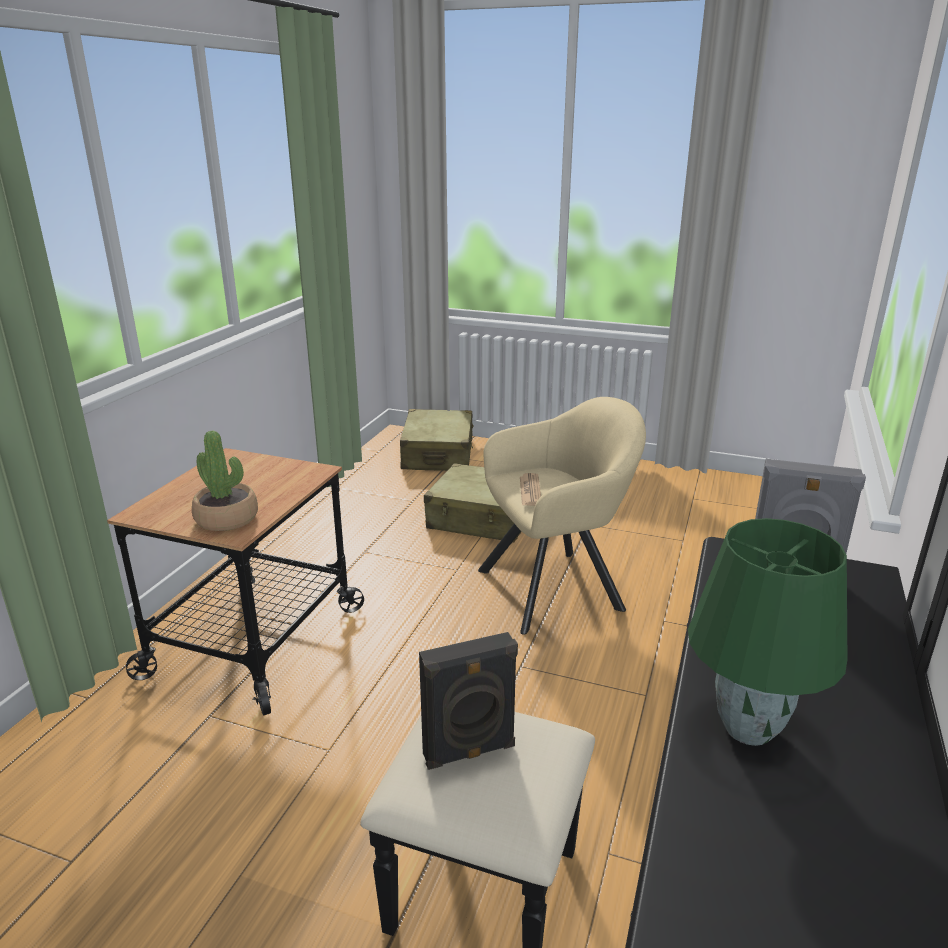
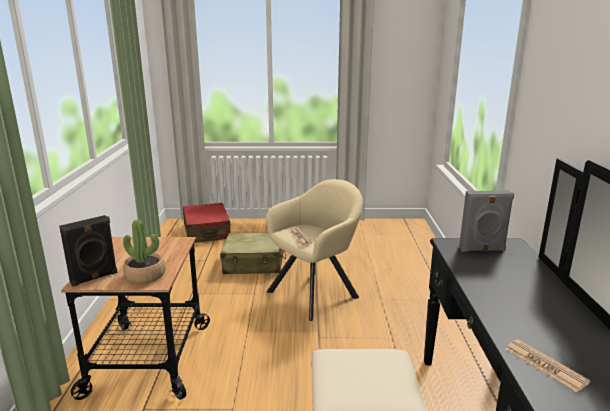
camera: 20 degrees left, 5 degrees down
(438, 454) = (207, 231): beige suitcase -> red suitcase
(469, 752) = (356, 372): black speaker -> black speaker (94, 278)
(731, 854) = (545, 365): none -> newspaper
(747, 730) = (513, 316): green table lamp -> none

